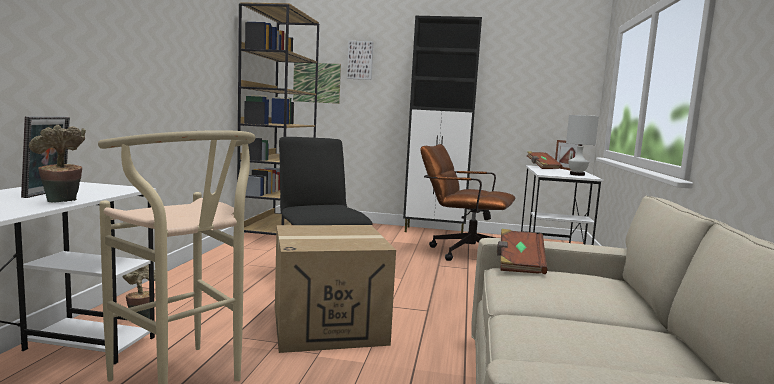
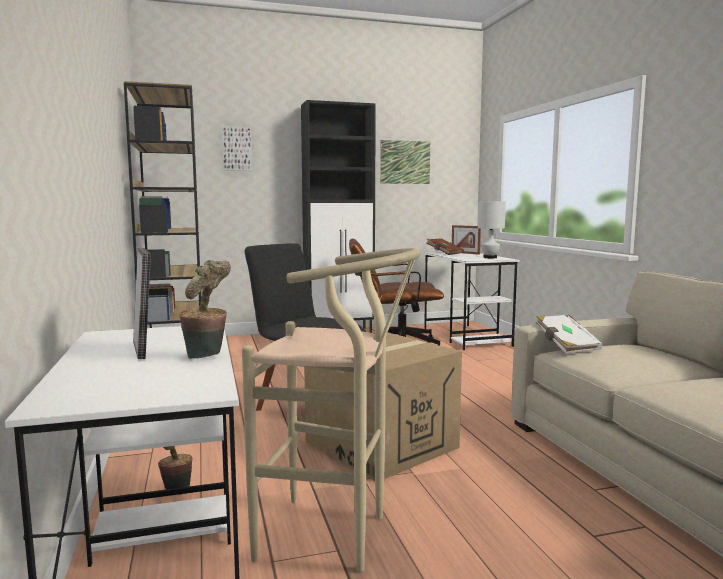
camera: 25 degrees left, 0 degrees up
(316, 82) = (184, 176): picture -> picture (405, 162)
(519, 264) = (565, 345): brown book -> white book

